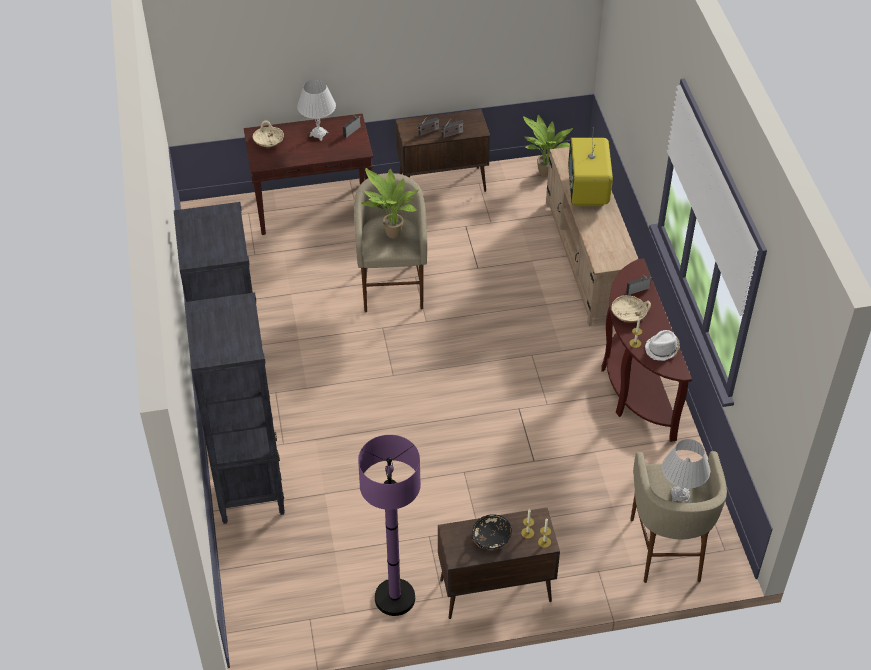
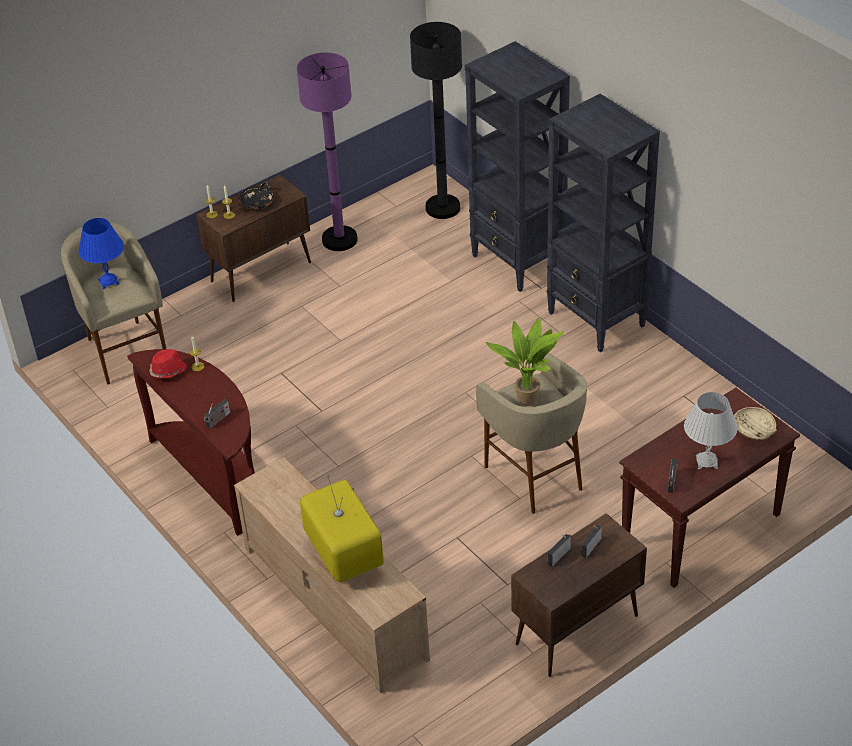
camera: 155 degrees right, 5 degrees down
(266, 592) = (442, 208): none -> black floor lamp
(544, 174) = (457, 705): potted plant -> none
(629, 313) = (216, 392): beige bowl -> none
(662, 349) = (167, 371): white hat -> red hat
(680, 495) = (108, 282): white table lamp -> blue table lamp

